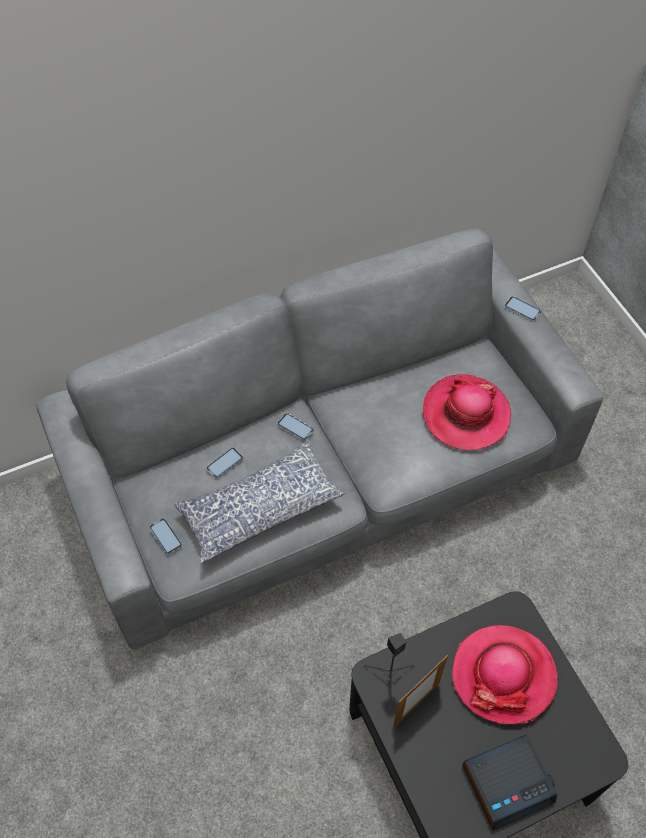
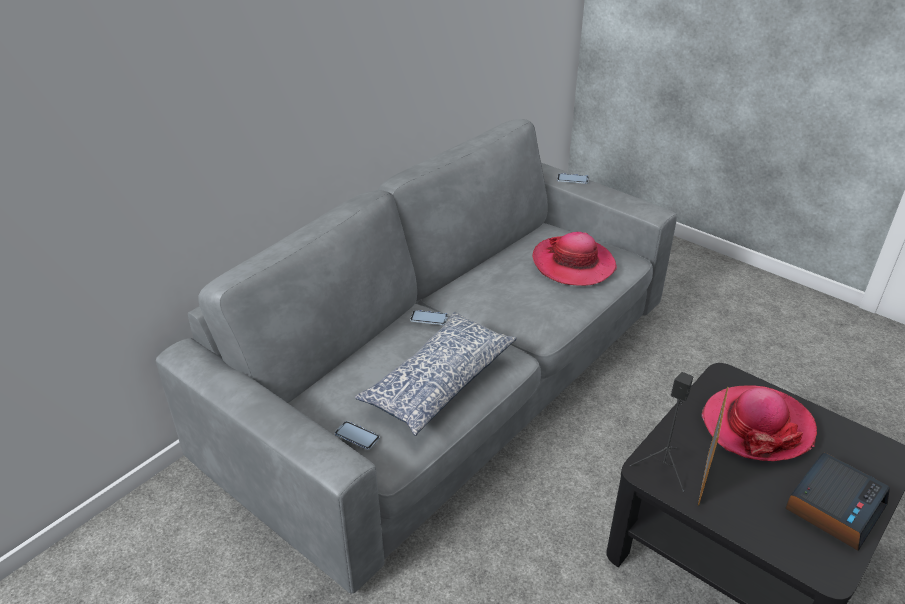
camera: 25 degrees left, 20 degrees down
(224, 463) = (380, 361): phone -> none

